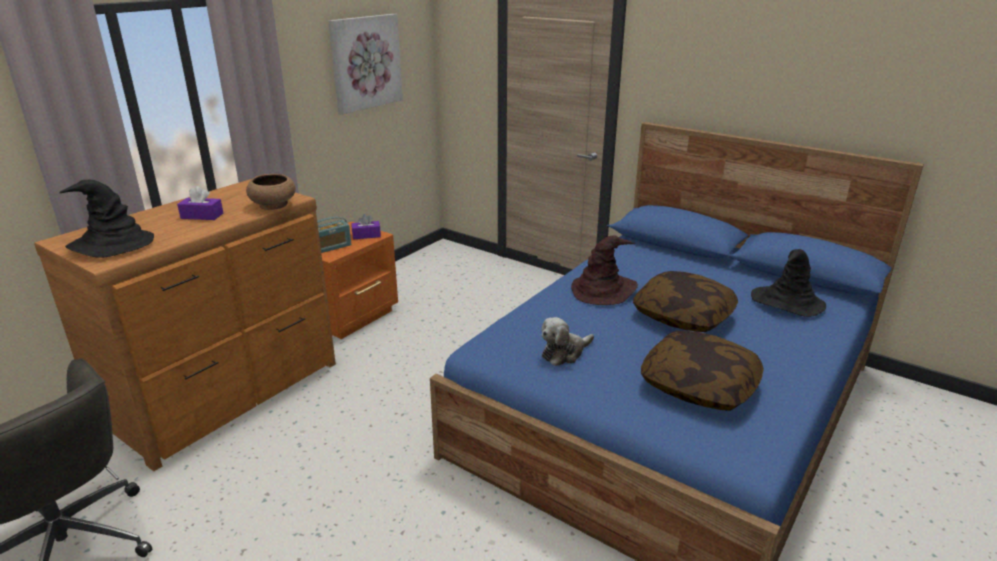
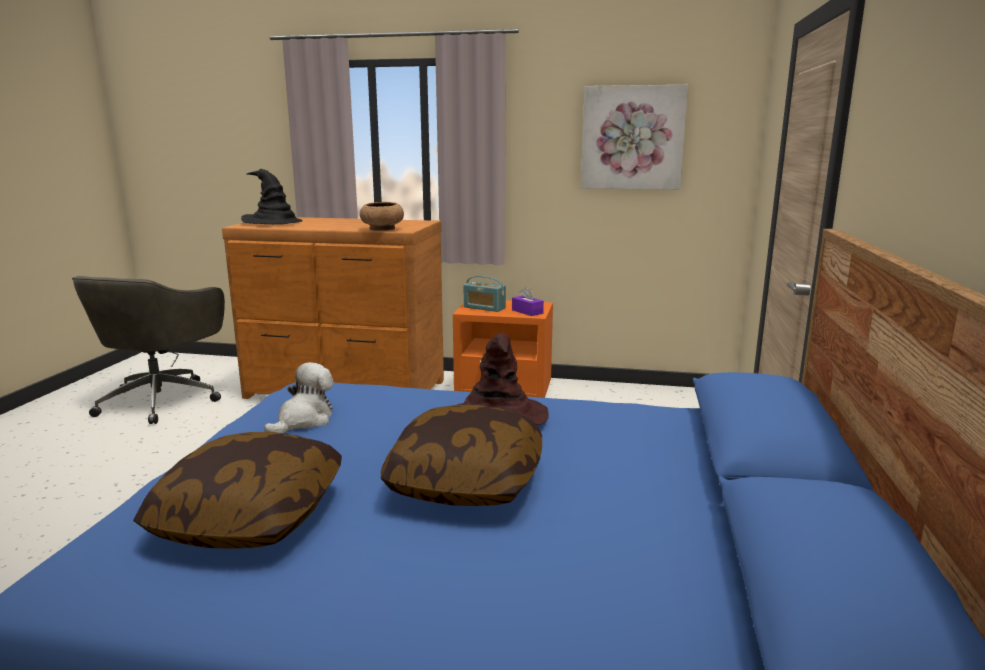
camera: 65 degrees right, 10 degrees down
(202, 216) = (342, 224): purple tissue box -> none
(564, 353) = (304, 421): plush toy -> plush toy turned 90 degrees clockwise
(787, 302) = (630, 586): black hat -> none

